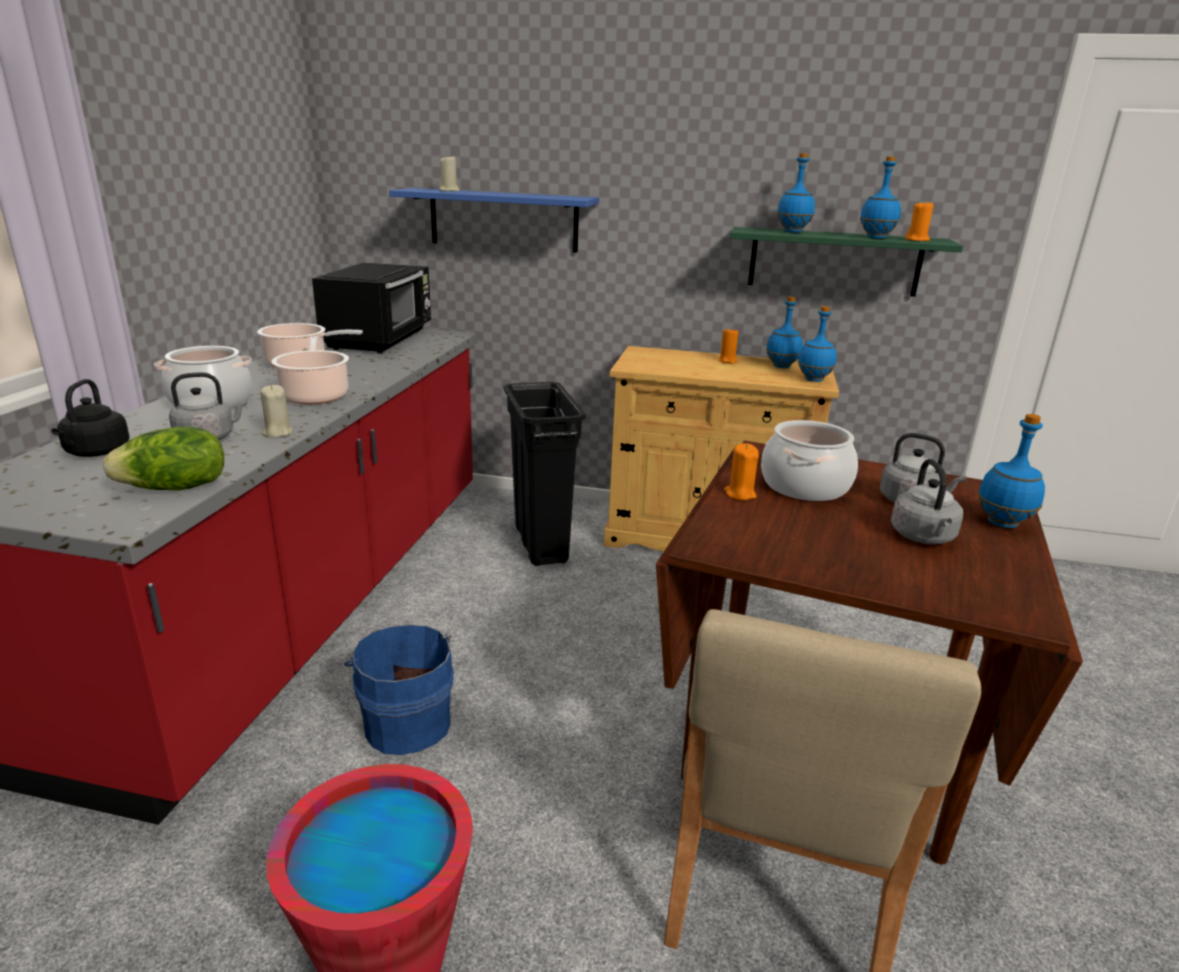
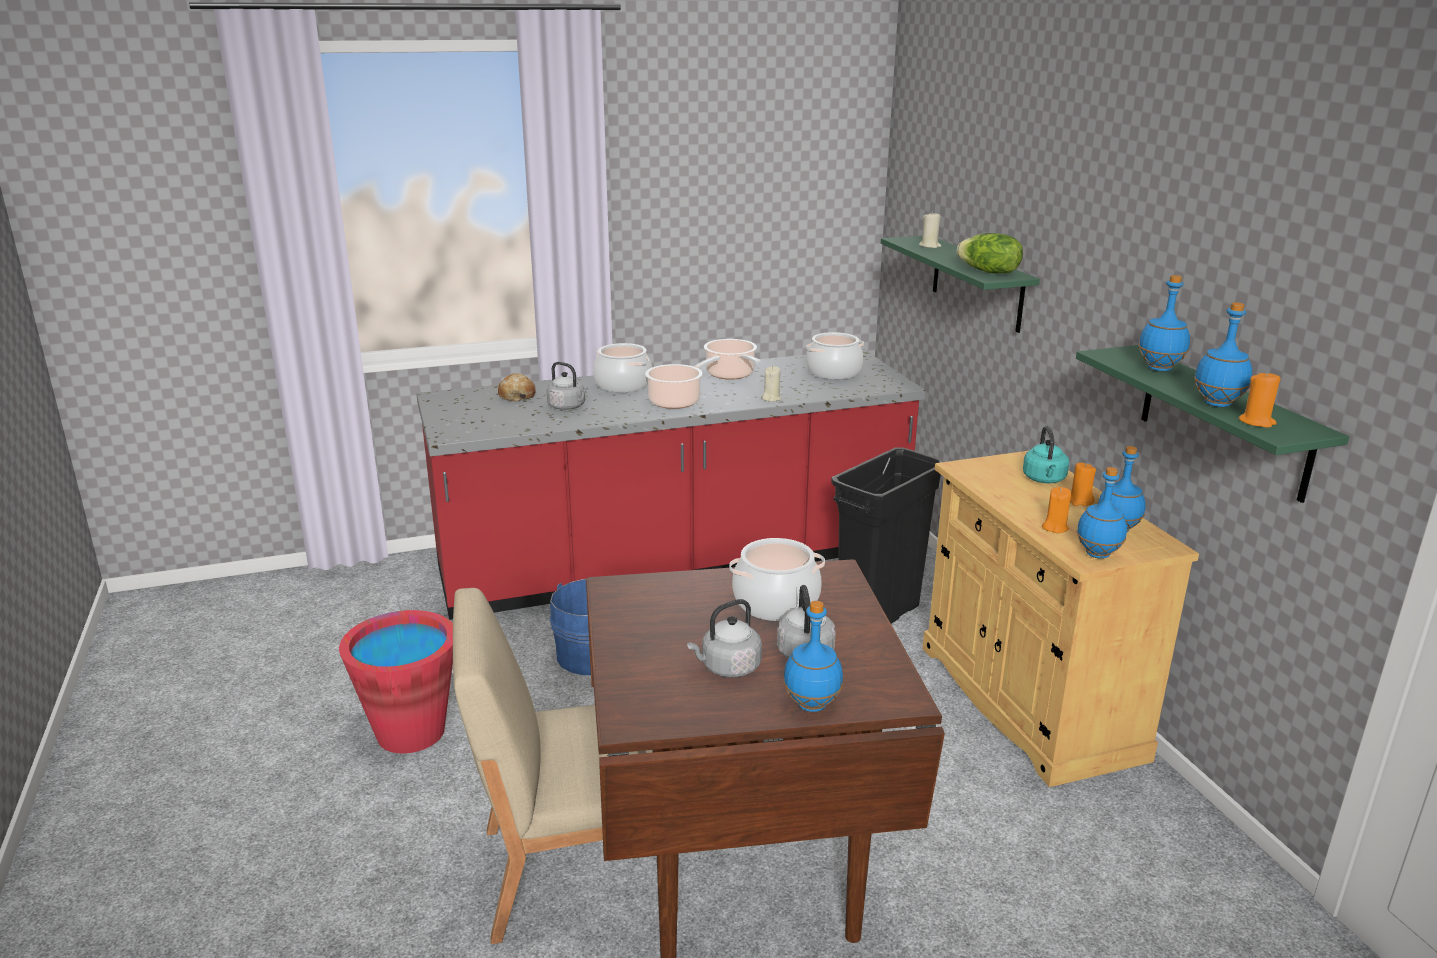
camera: 60 degrees right, 0 degrees up
(96, 453) = (516, 395): black kettle -> bread
(175, 488) = (496, 427): lettuce -> lettuce (988, 272)
(277, 433) = (599, 417): beige candle -> beige candle (771, 398)
(380, 340) = (833, 372): black microwave -> cooking pot
(503, 220) = (977, 283): blue shelf -> green shelf
(682, 357) = (1044, 480): none -> turquoise kettle
(740, 494) = (721, 580): orange candle -> orange candle (1055, 527)

